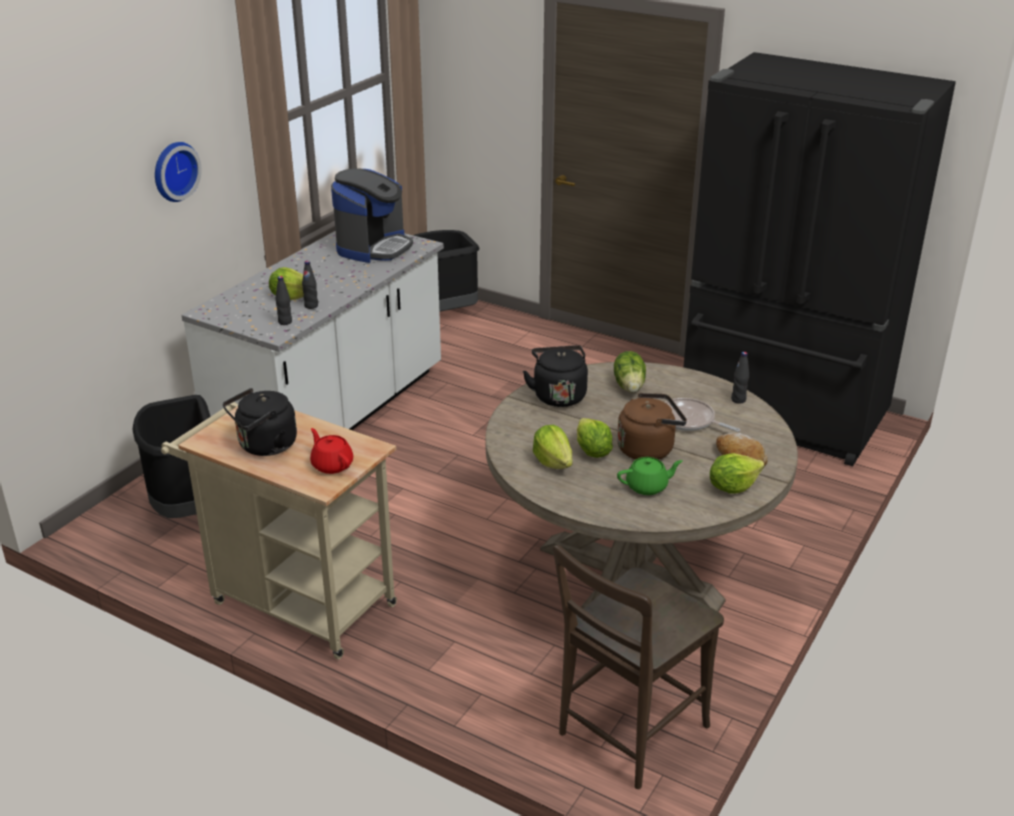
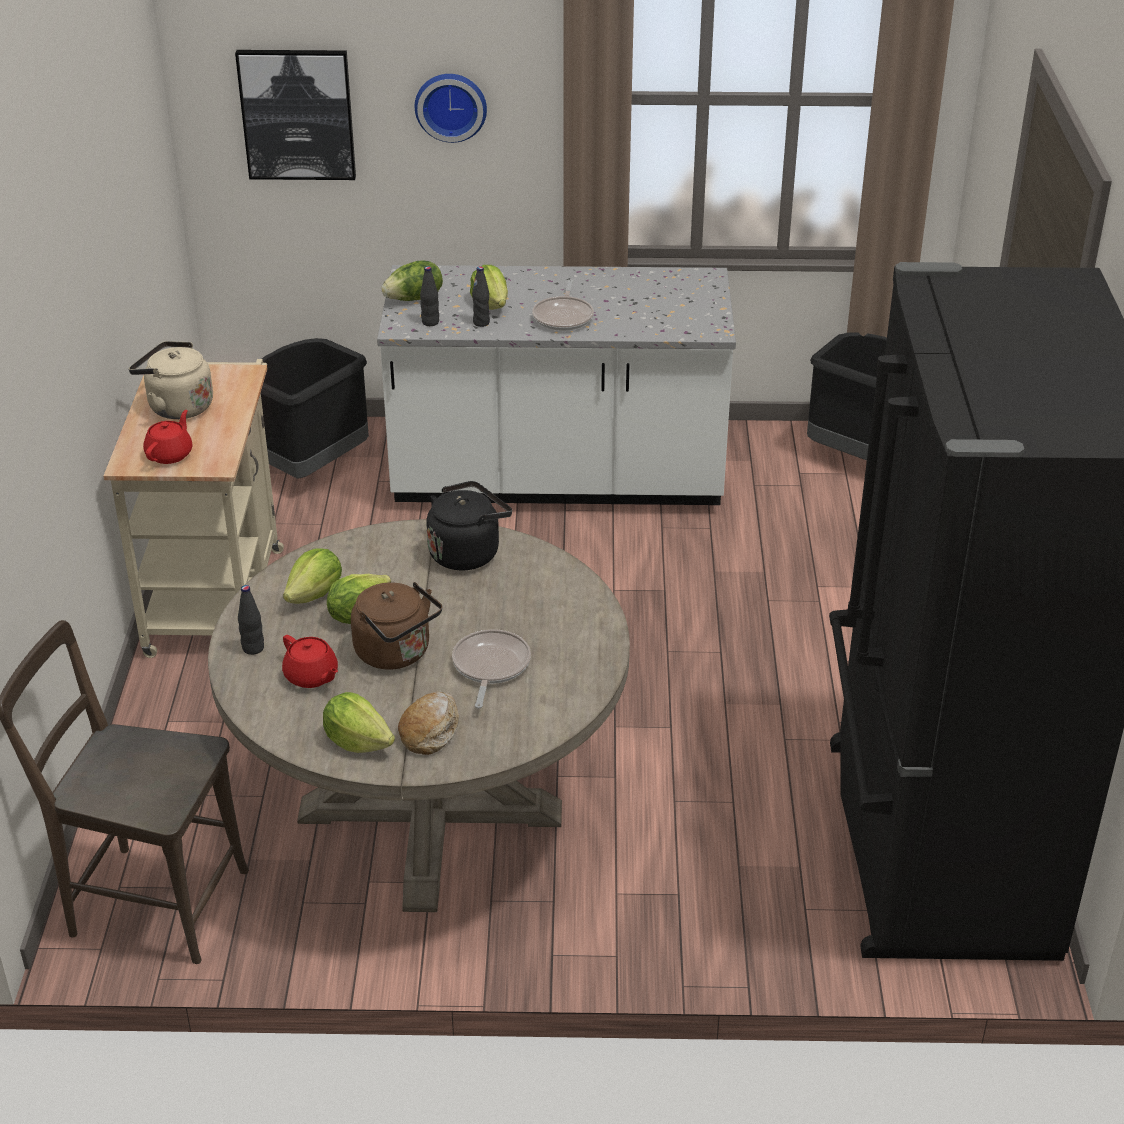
camera: 60 degrees right, 5 degrees up
(74, 221) = (297, 114): none -> picture
(264, 446) = (177, 407): black kettle -> beige kettle
(342, 279) = (564, 316): none -> frying pan
(374, 247) = (667, 305): coffee machine -> none
(630, 386) = (537, 597): lettuce -> lettuce (415, 298)
(647, 487) = (311, 676): green teapot -> red teapot
(738, 400) = (579, 693): black bottle -> black bottle (253, 648)

